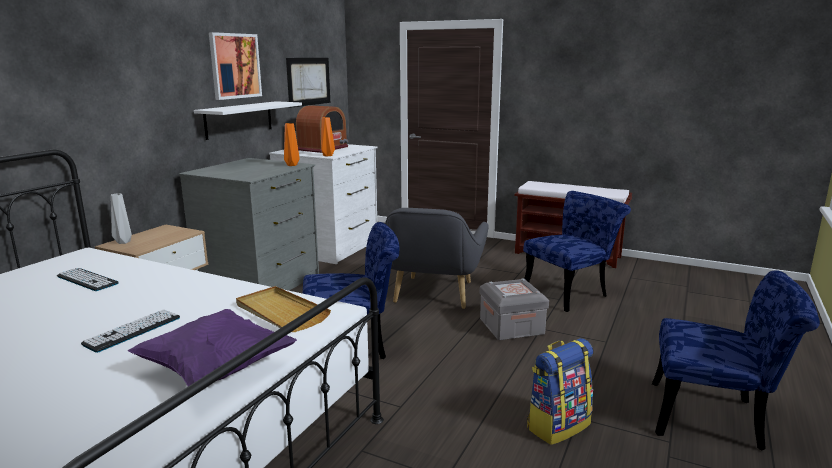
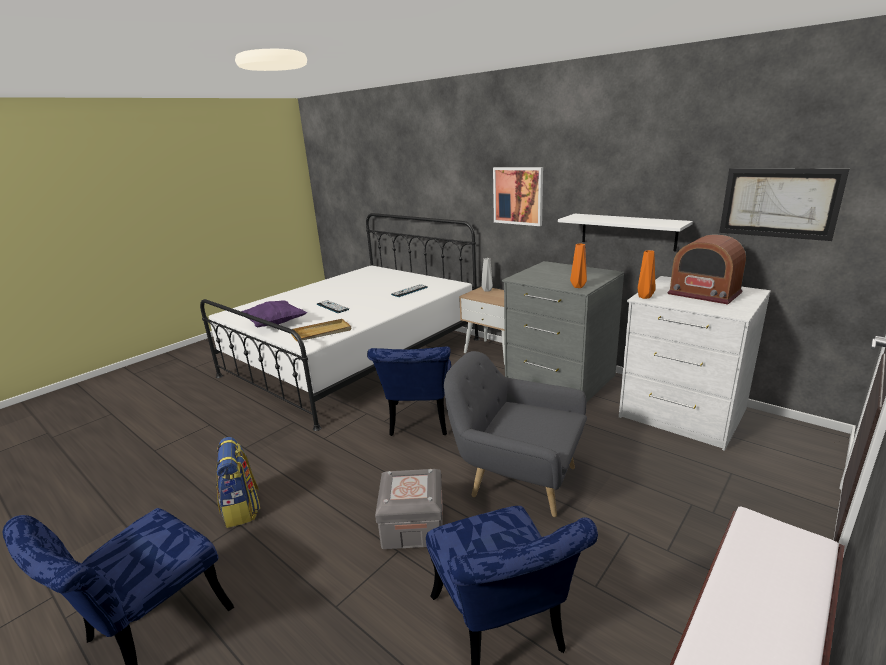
camera: 105 degrees right, 5 degrees up
(235, 66) = (634, 176): picture -> picture (518, 196)

